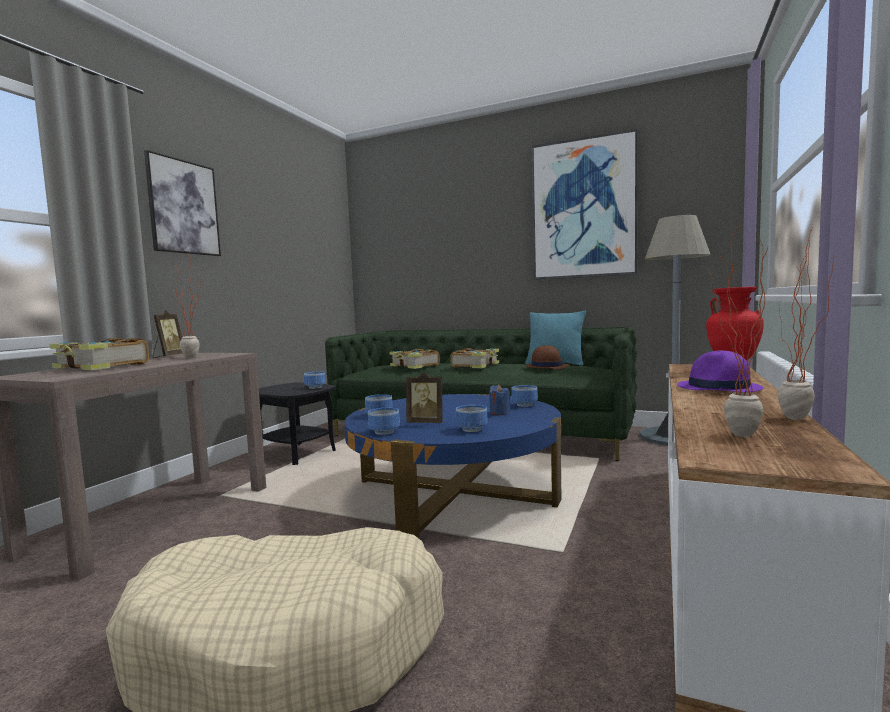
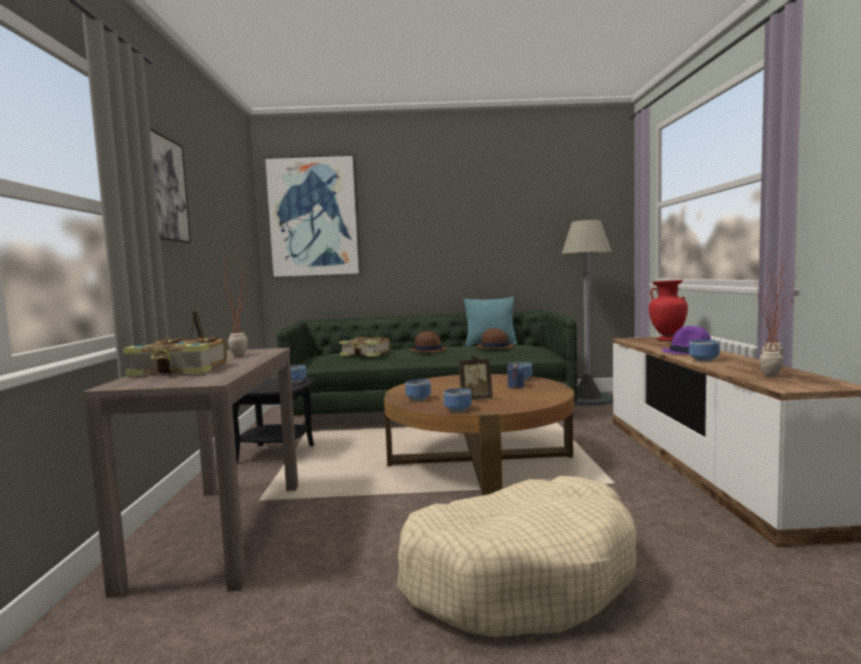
camera: 25 degrees left, 0 degrees up
(455, 491) = (479, 460): blue coffee table -> brown coffee table
(470, 429) = (522, 400): bowl -> bowl (702, 360)
(476, 365) = (428, 350): book -> brown hat
(584, 209) = (503, 207): picture -> picture (314, 217)

